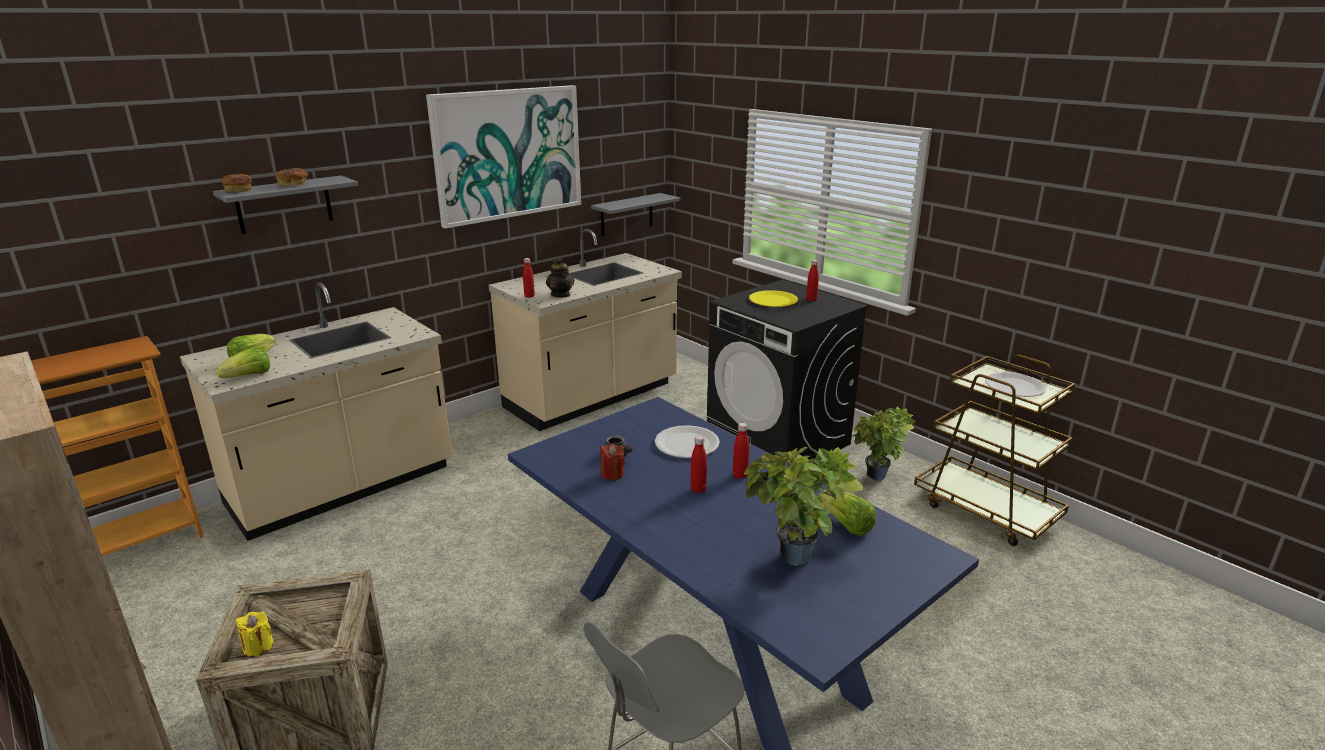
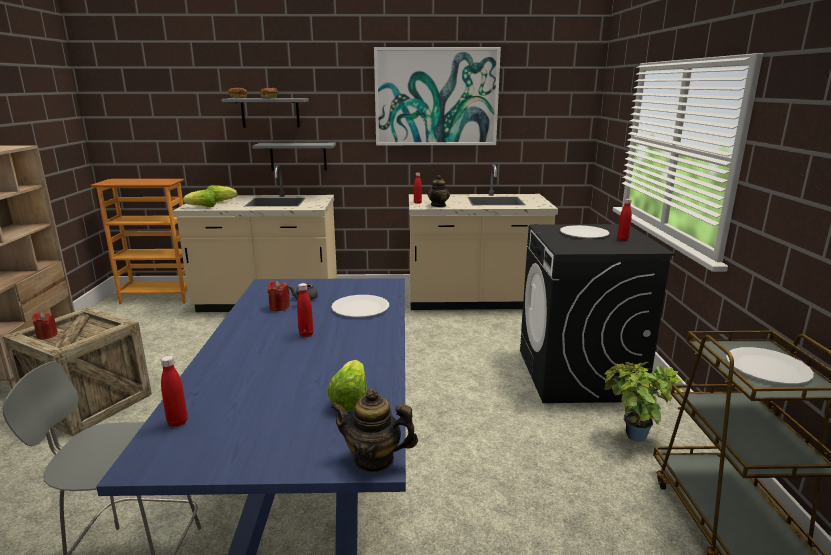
camera: 40 degrees right, 5 degrees down
(258, 646) = (47, 335): yellow candle -> red candle
(626, 214) = (544, 161): grey shelf -> grey shelf (298, 156)
(740, 475) = (351, 337): red bottle -> red bottle (177, 422)
(773, 300) = (584, 233): yellow plate -> white plate
(793, 562) = (260, 402): potted plant -> none
(940, 556) = (374, 460): none -> teapot

